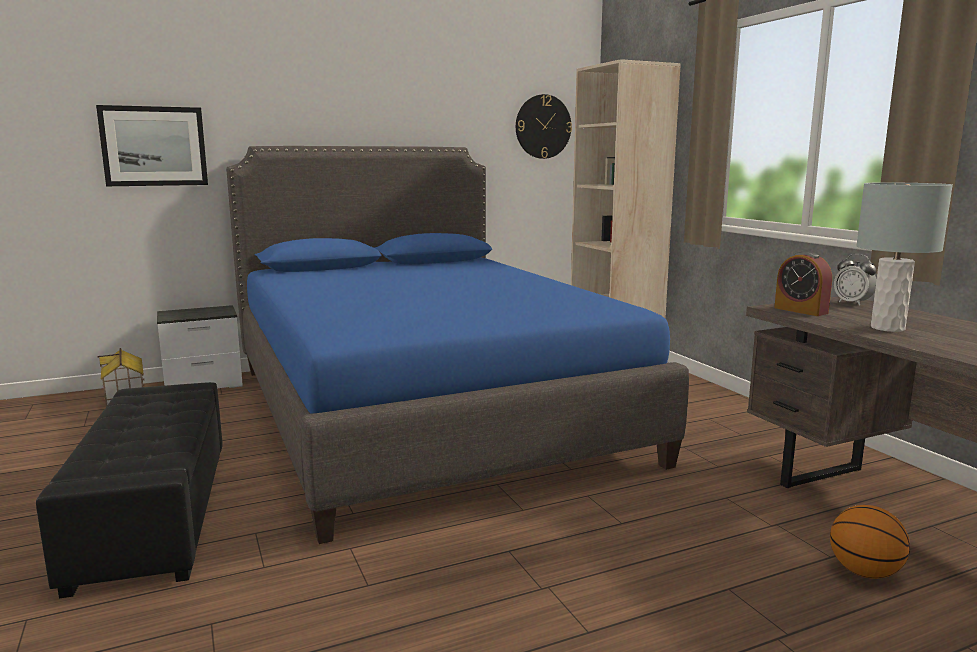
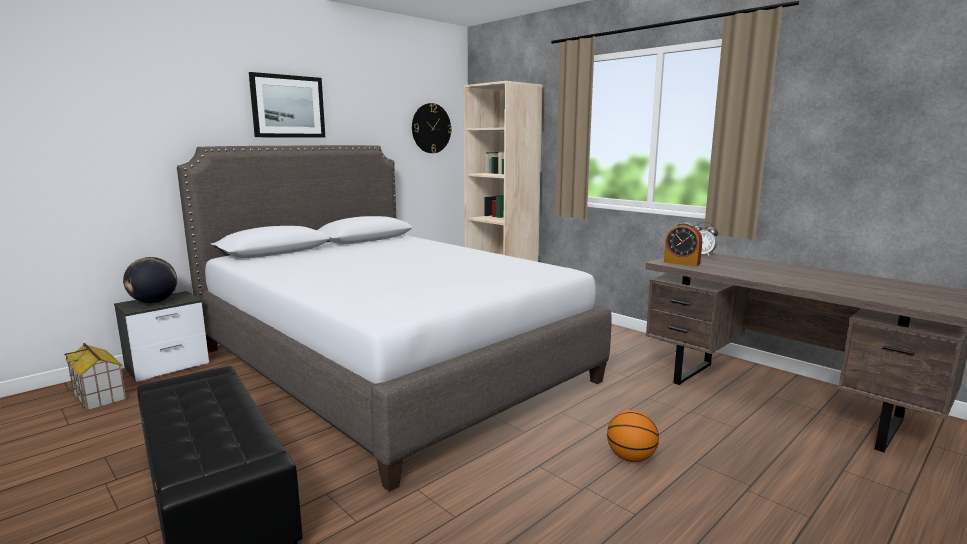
camera: 20 degrees left, 0 degrees up
(154, 146) = (103, 148): picture -> picture (288, 106)
(192, 313) = (154, 302): none -> globe
(423, 412) = (389, 365): blue bed -> grey bed
(865, 573) = (761, 434): basketball -> basketball (631, 458)
(887, 328) = (745, 271): grey table lamp -> none

